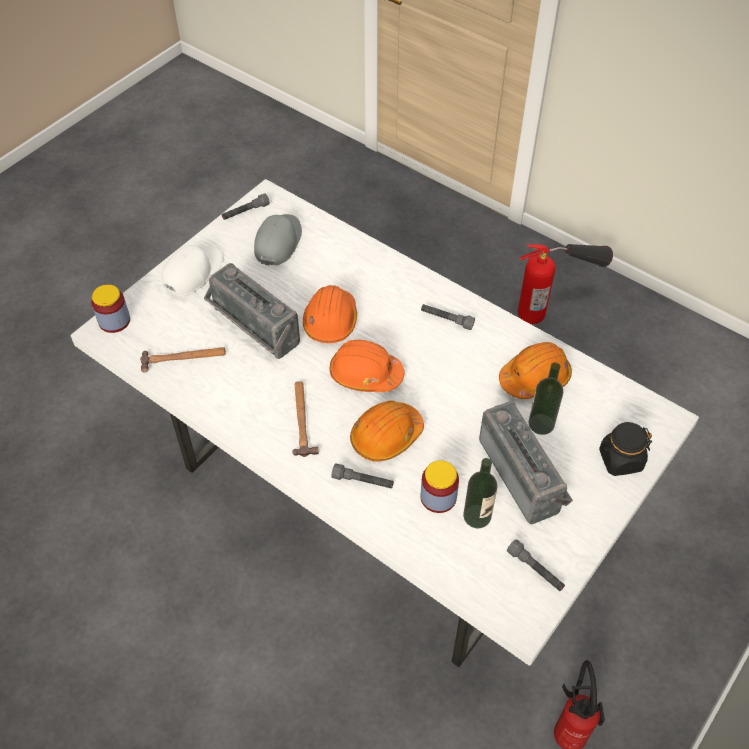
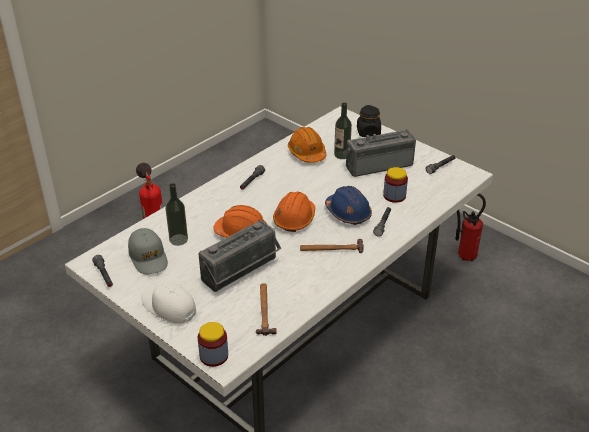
camera: 85 degrees left, 15 degrees down
(278, 242) = (148, 257): grey cap -> grey cap turned 135 degrees counterclockwise
(386, 436) = (348, 213): orange hard hat -> blue hard hat
(477, 516) = (407, 183): bottle -> bottle (178, 239)

